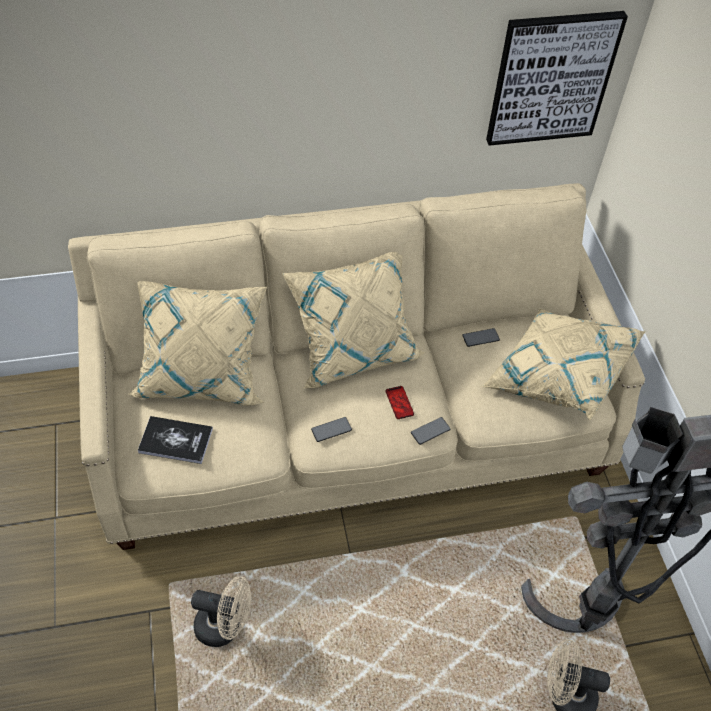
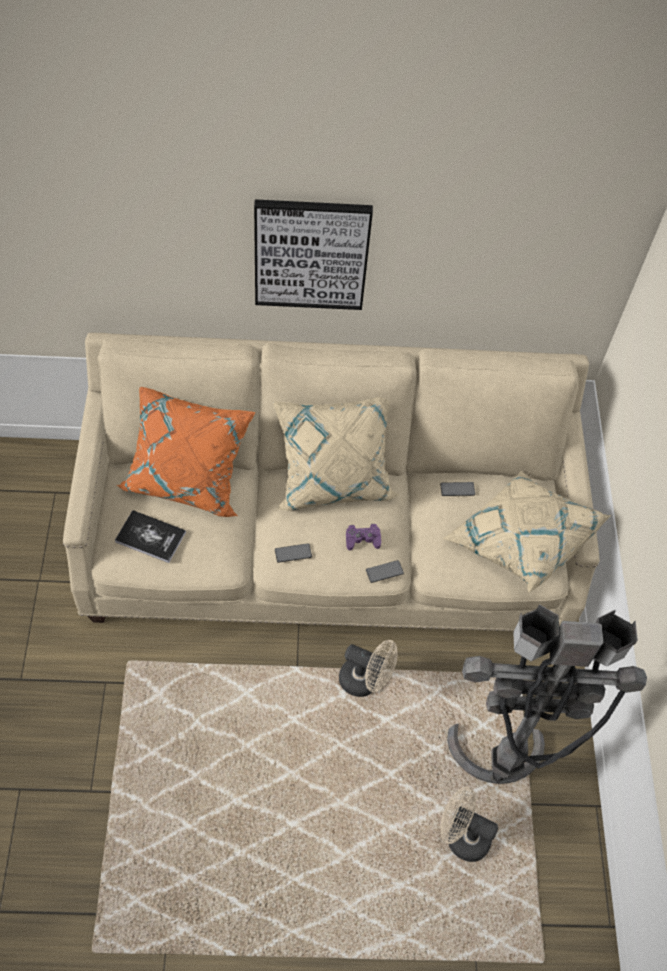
camera: 10 degrees right, 5 degrees up
(202, 375) = (188, 479): beige pillow -> orange pillow
(225, 627) = (169, 710): beige fan -> beige fan (365, 681)
(399, 403) = (362, 539): phone -> purple game controller
(551, 78) = (560, 259): picture -> picture (311, 254)

